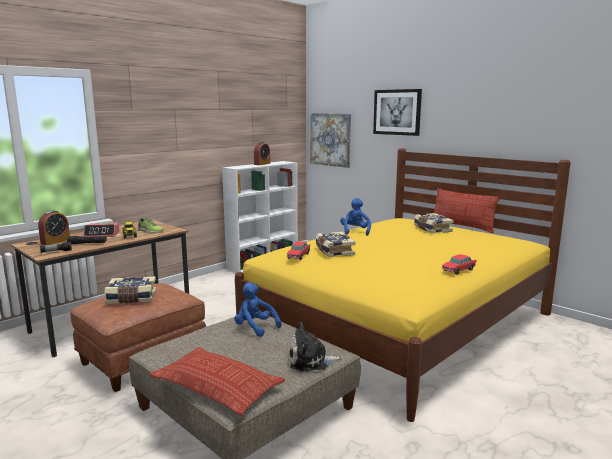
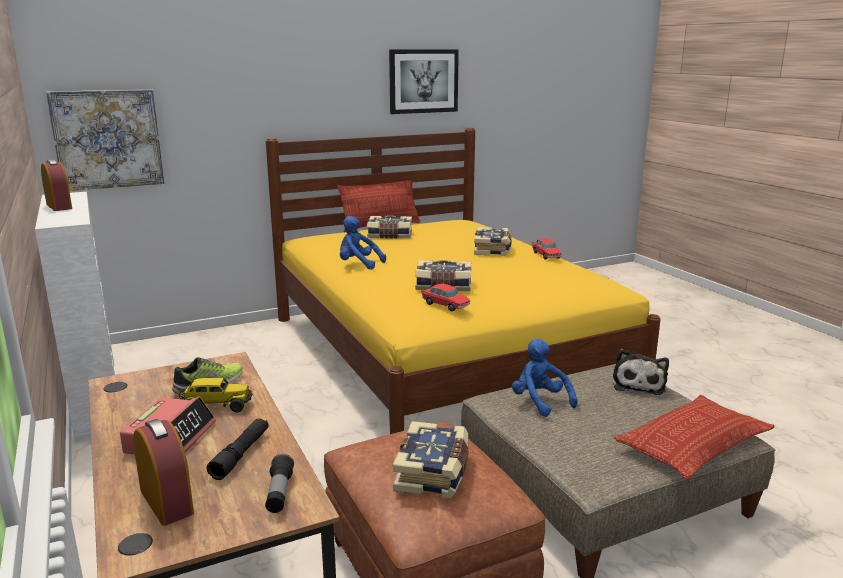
camera: 70 degrees left, 5 degrees up
(255, 327) = (540, 401): blue plush toy -> blue plush toy turned 90 degrees clockwise
(397, 112) = (248, 83): picture -> picture (423, 81)
(442, 254) = (493, 250): none -> book

